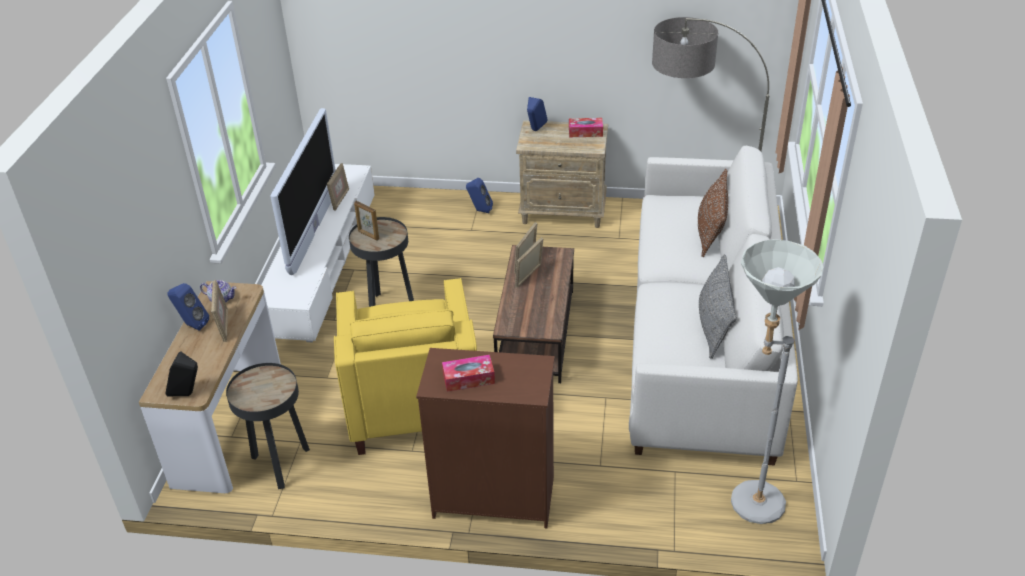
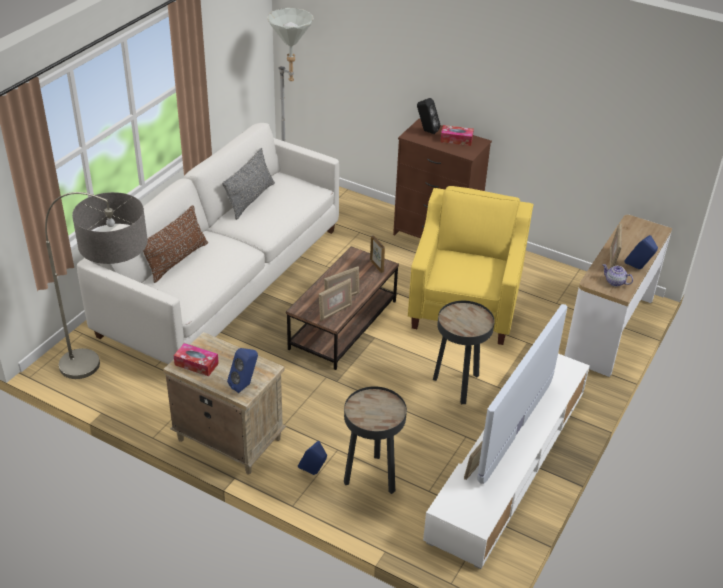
camera: 160 degrees left, 0 degrees up
(188, 394) = (637, 223): black speaker -> black speaker (426, 131)
(281, 464) = (571, 293): black side table -> black side table (371, 478)
(368, 235) = (474, 324): picture frame -> picture frame (377, 266)

